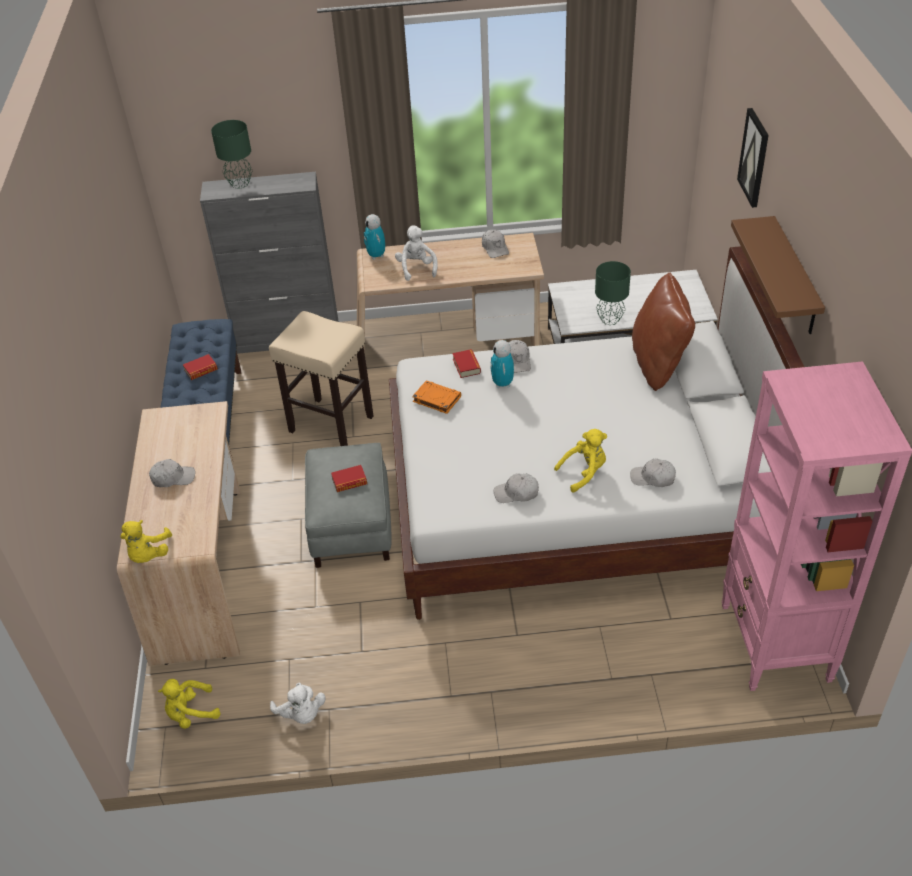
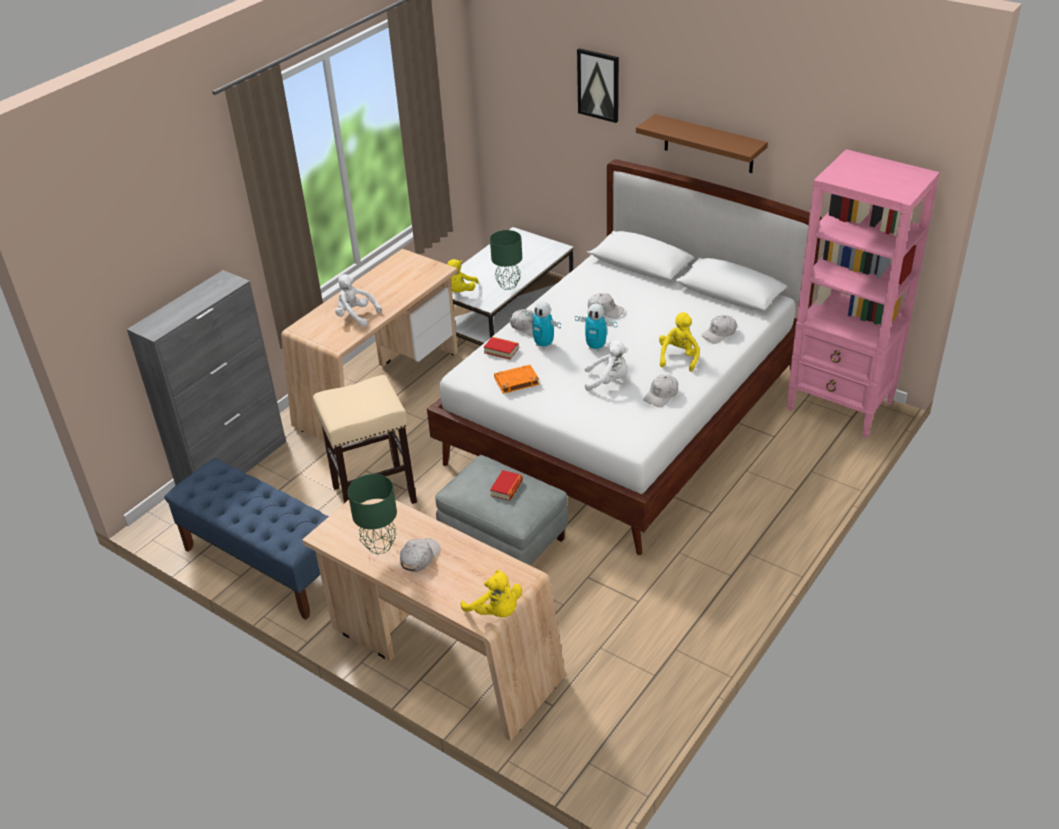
camera: 50 degrees left, 5 degrees down
(191, 713) = (592, 738): yellow plush toy -> yellow plush toy (460, 291)
(201, 370) = (260, 503): book -> none
(239, 184) = (168, 312): green table lamp -> green table lamp (379, 547)
(301, 714) = (663, 668): white plush toy -> white plush toy (608, 381)
(376, 255) = (307, 326): toy robot -> toy robot (596, 347)
(495, 248) = (392, 272): white cap -> white cap (605, 310)
(658, 364) = (615, 275): brown pillow -> none

